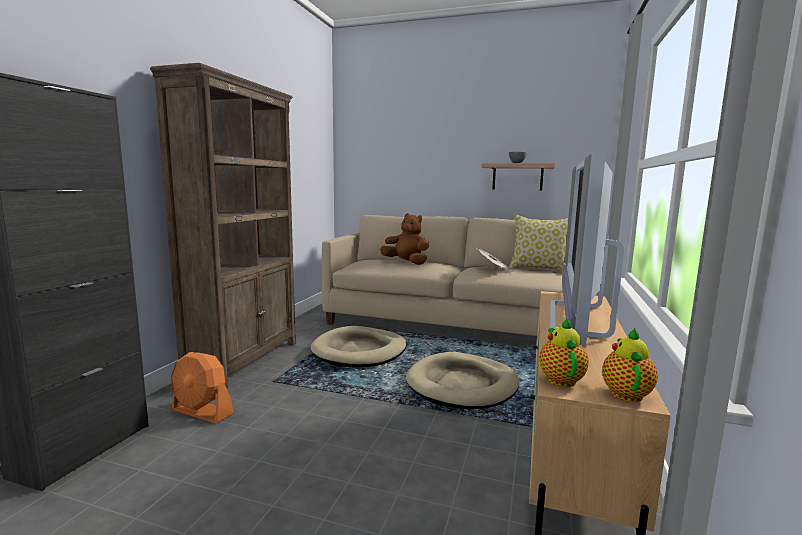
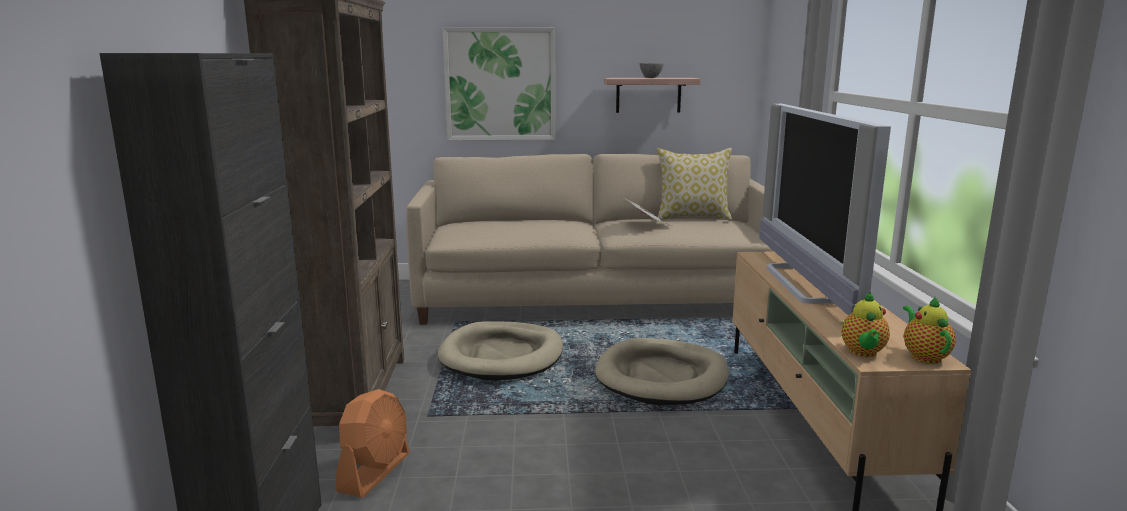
camera: 20 degrees left, 5 degrees up
(202, 412) = (375, 472): orange fan -> orange fan turned 75 degrees counterclockwise
(406, 263) = (525, 225): brown plush toy -> none
(412, 168) = (500, 84): none -> picture
(560, 379) = (863, 353): teapot -> teapot turned 150 degrees counterclockwise

